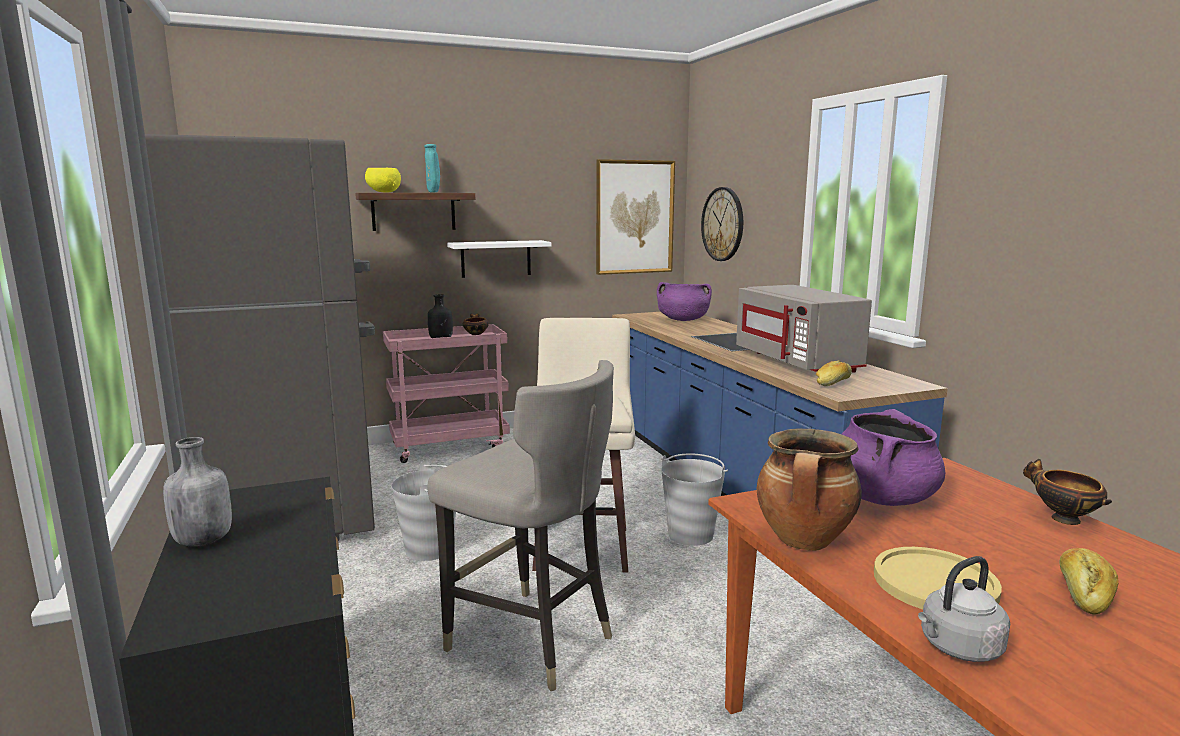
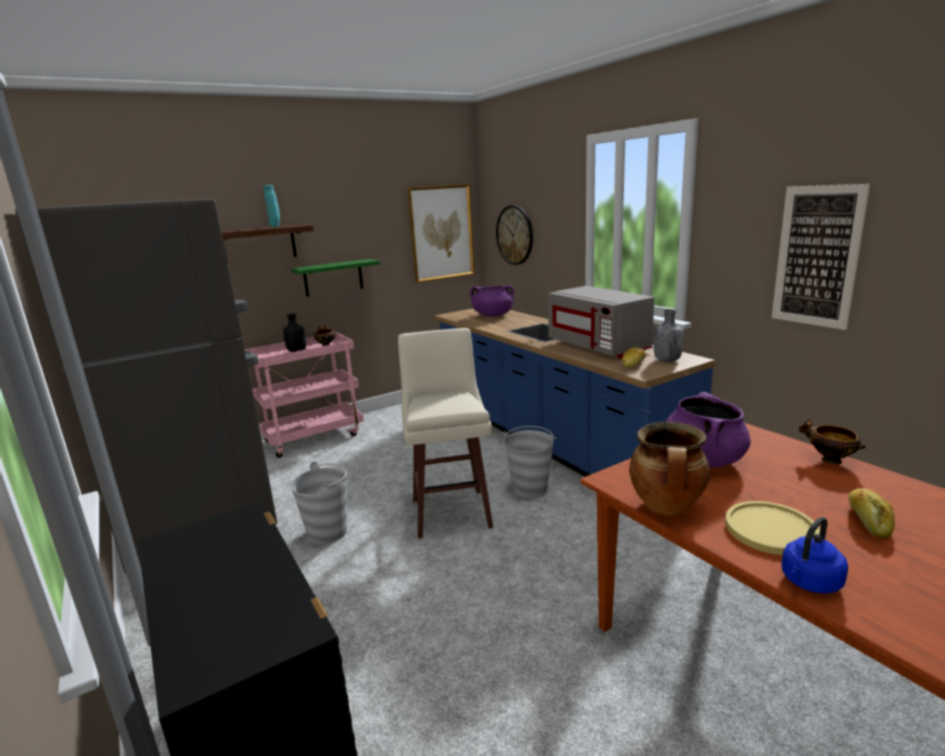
camera: 10 degrees left, 5 degrees up
(203, 540) = (179, 584): grey bottle -> grey bottle (666, 360)
(383, 192) = (232, 230): yellow bowl -> none
(496, 258) = (333, 277): white shelf -> green shelf
(532, 641) = (438, 599): grey stool -> none
(957, 648) = (809, 583): grey kettle -> blue kettle
(1090, 254) = (817, 256): none -> picture

